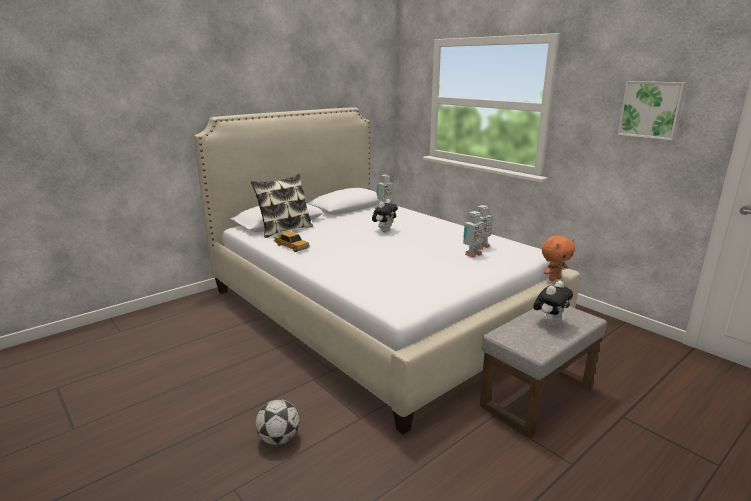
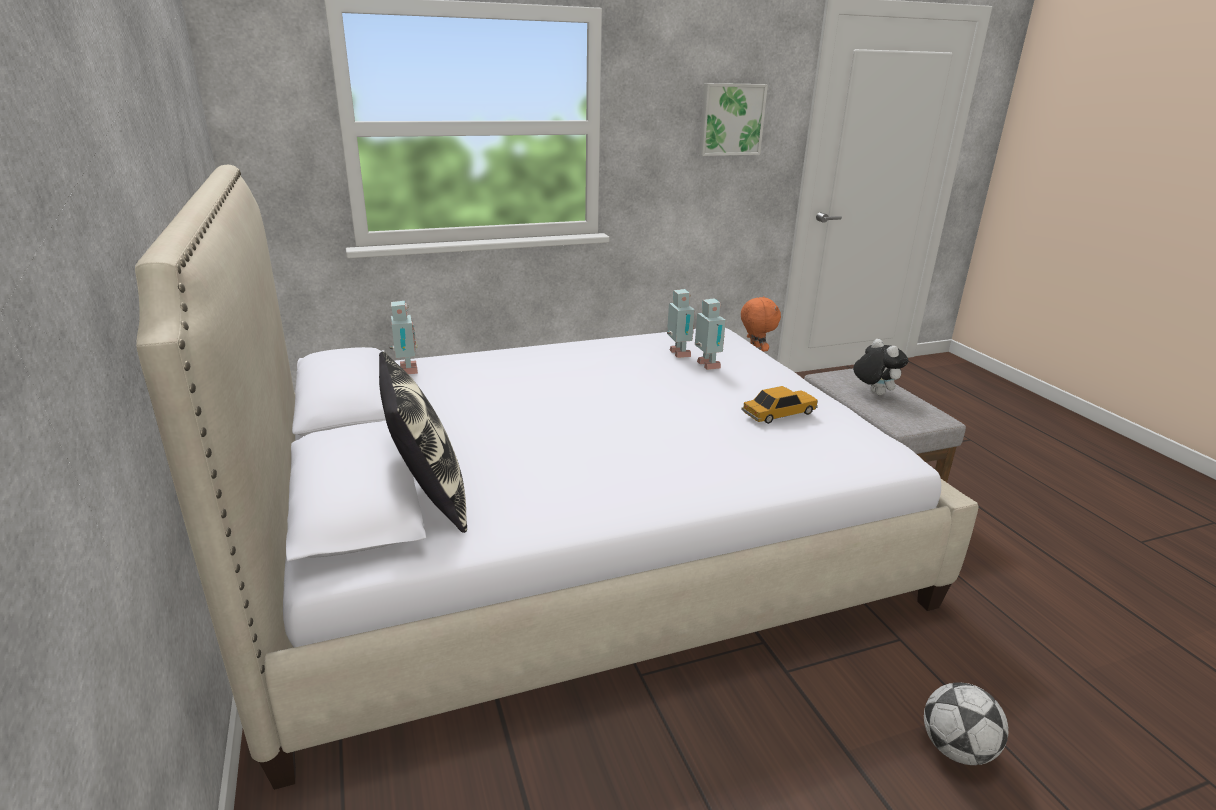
camera: 70 degrees left, 5 degrees up
(291, 246) = (558, 504): toy car -> toy car (779, 413)
(384, 231) = (543, 398): plush toy -> none

